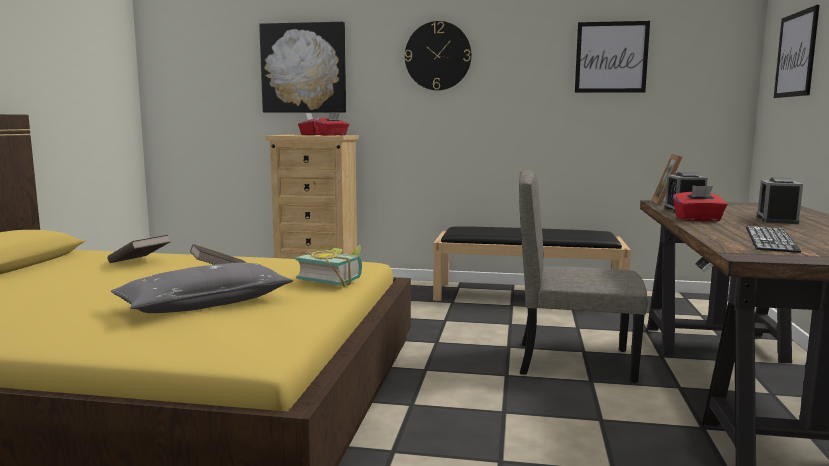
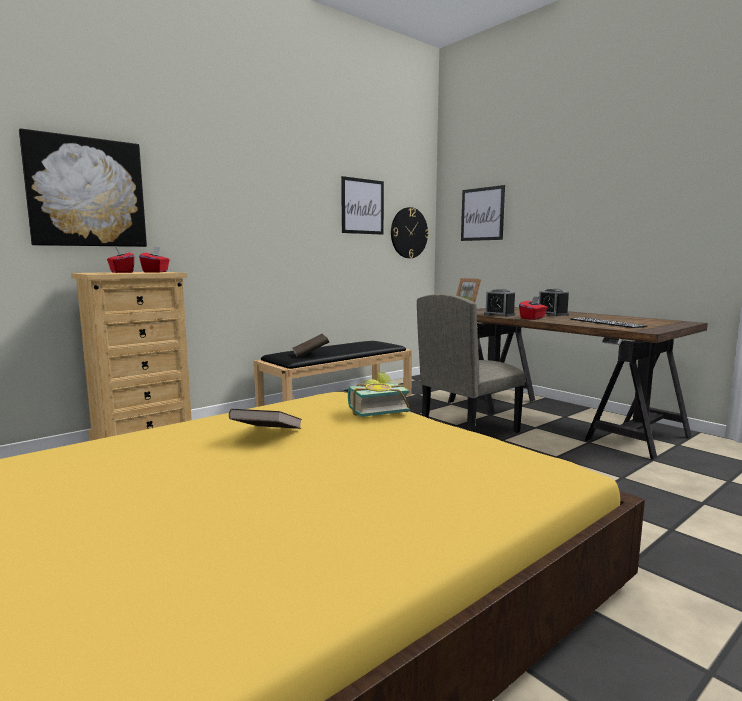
camera: 50 degrees left, 0 degrees up
(139, 262) = (114, 457): brown book -> brown book (310, 354)
(206, 304) = (381, 459): grey pillow -> none
(438, 56) = (237, 193): wall clock -> wall clock (409, 233)

